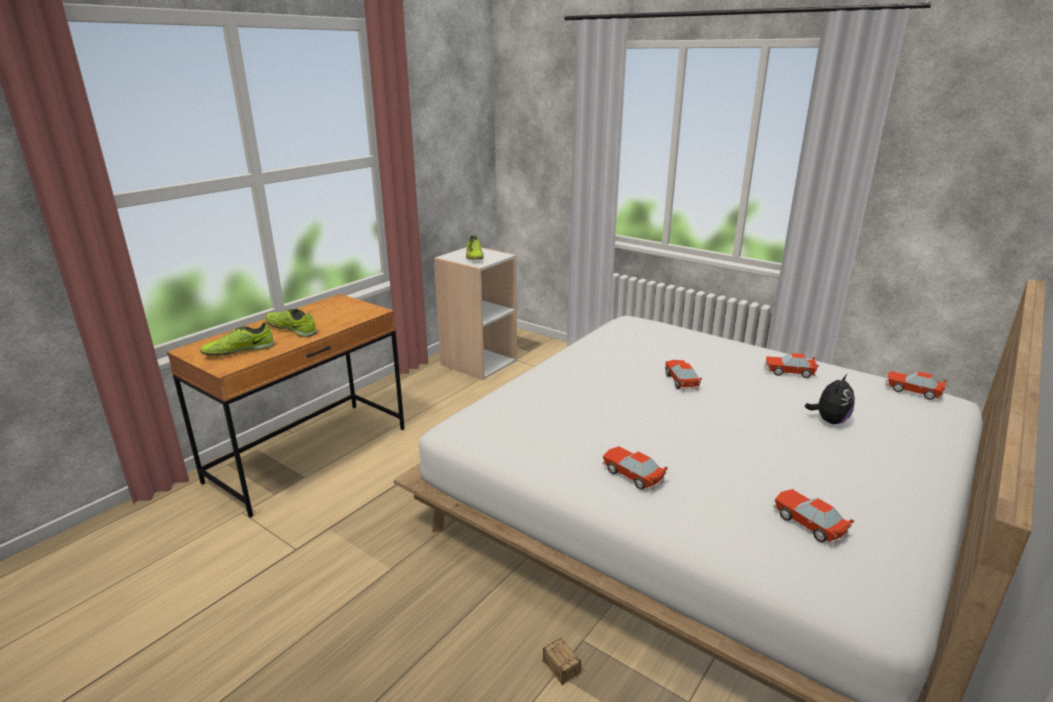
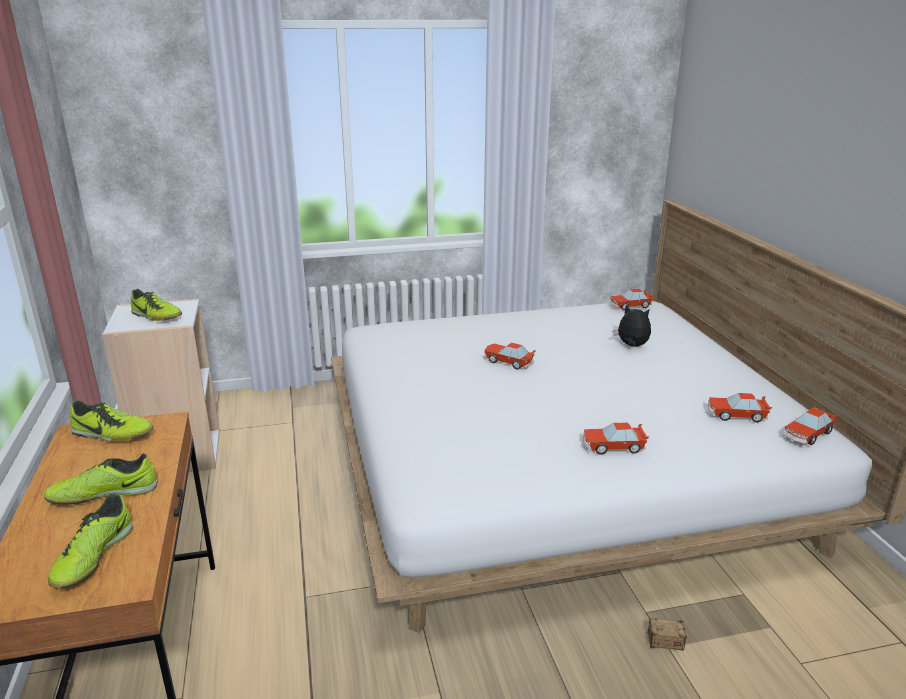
camera: 50 degrees left, 0 degrees up
(346, 306) = (112, 435): none -> shoe
(788, 372) = (554, 323): toy car -> toy car (807, 434)
(829, 420) = (631, 346): plush toy -> plush toy turned 45 degrees counterclockwise

